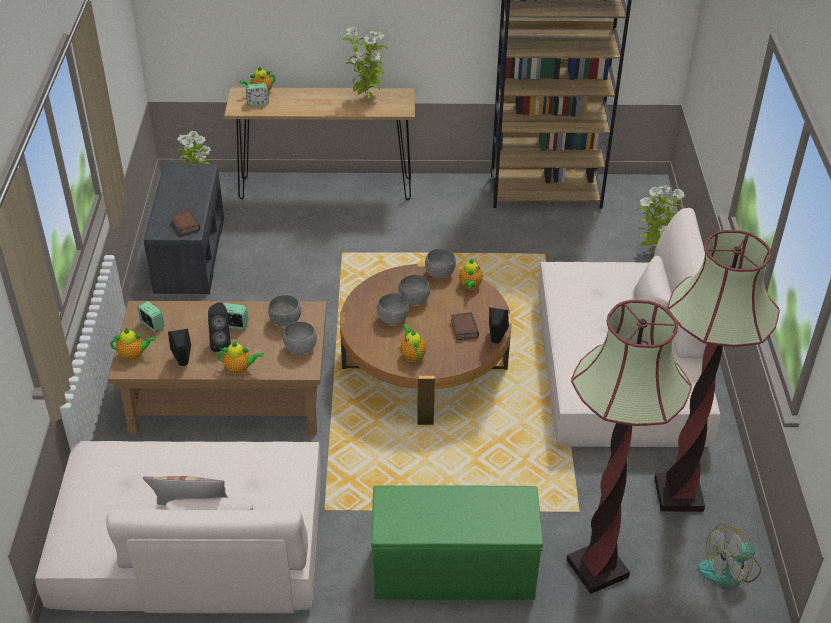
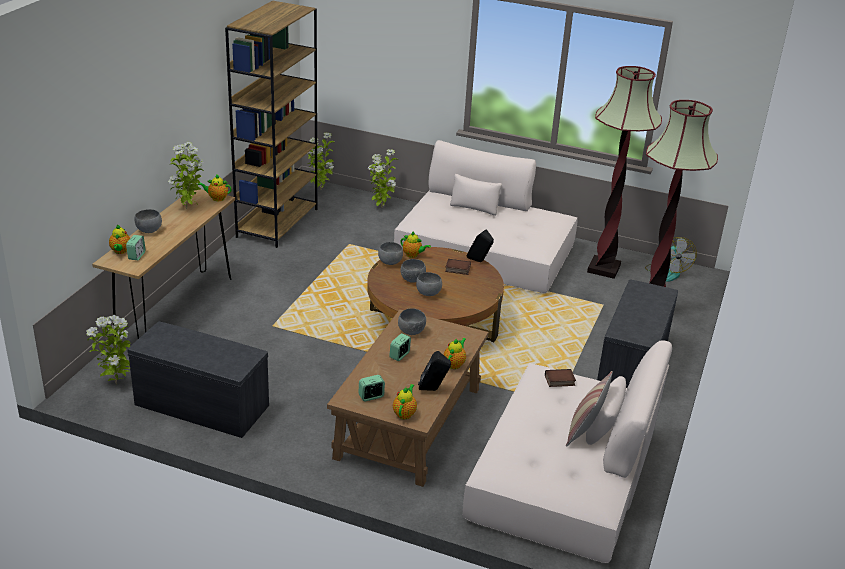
camera: 70 degrees left, 10 degrees down
(184, 225) = (239, 355): book -> book (559, 381)
(222, 343) = (418, 366): black speaker -> none
(299, 348) = (447, 332): grey bowl -> grey bowl (148, 231)
(412, 355) = (473, 295): teapot -> teapot (216, 198)
(452, 571) = (633, 364): green bench -> grey bench
(649, 196) = (320, 190): none -> potted plant

